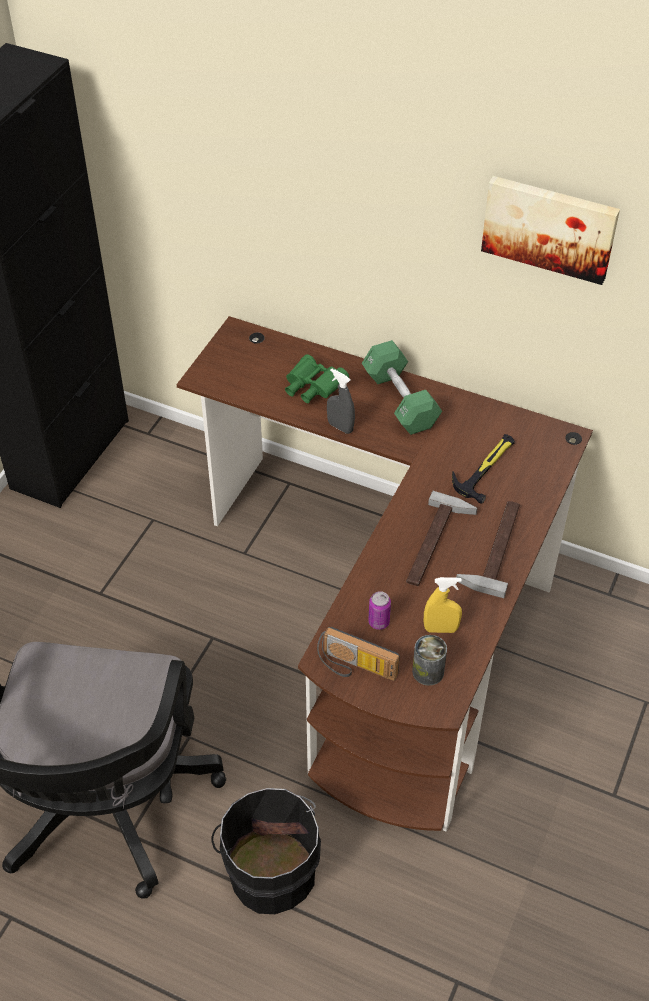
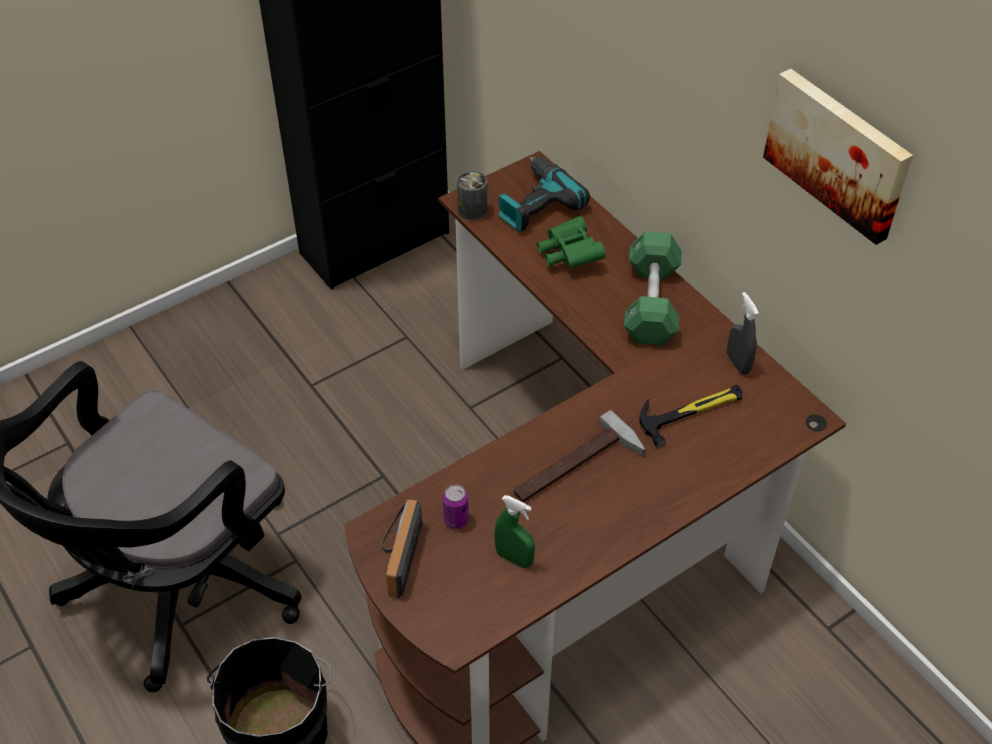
camera: 30 degrees right, 0 degrees up
(257, 358) = (535, 203): none -> power drill
(340, 427) = (567, 305): grey spray bottle -> grey spray bottle (738, 363)
(355, 668) = (397, 555): radio -> radio turned 45 degrees clockwise
(428, 672) = (467, 596): can -> can (472, 210)
(441, 629) = (514, 558): yellow spray bottle -> green spray bottle
(493, 547) = (636, 499): hammer -> none

